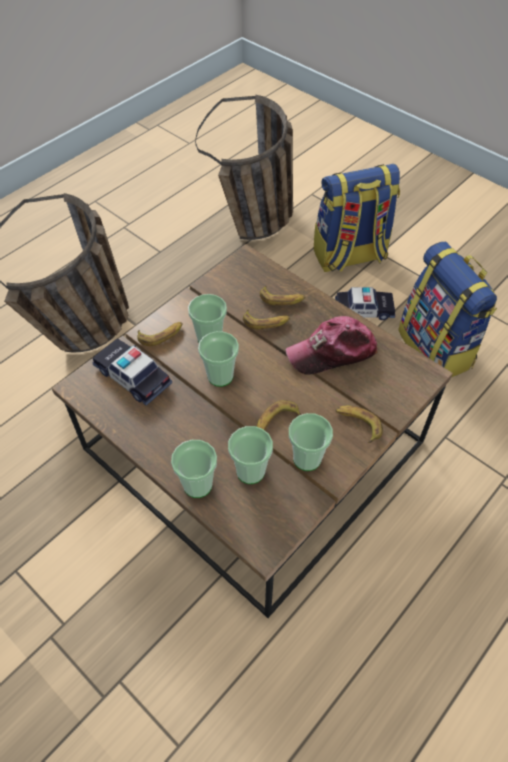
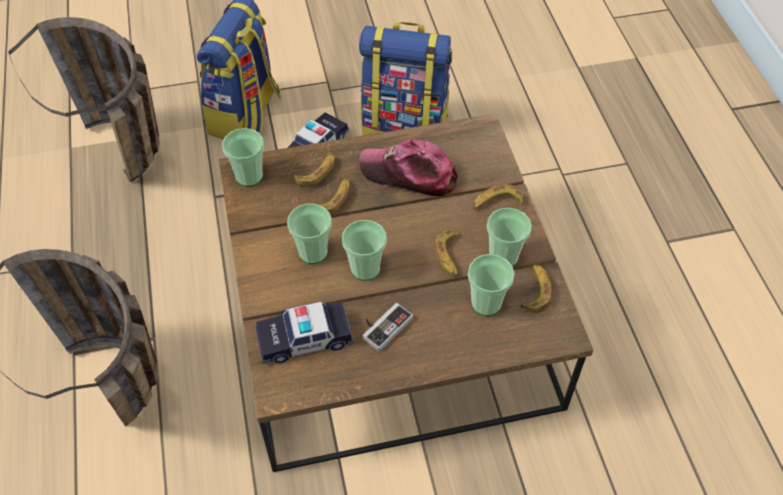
camera: 55 degrees left, 0 degrees up
(161, 335) = (273, 288): banana -> banana (535, 291)
(178, 416) = (383, 326): none -> game controller
(197, 485) = (470, 350): cup -> cup (249, 176)
(332, 352) = (409, 174): cap -> cap turned 90 degrees clockwise

